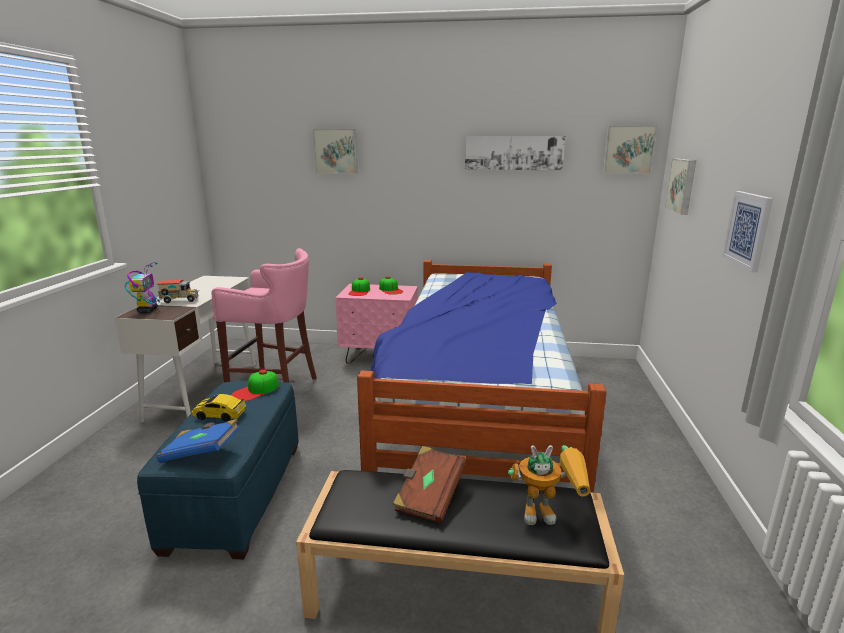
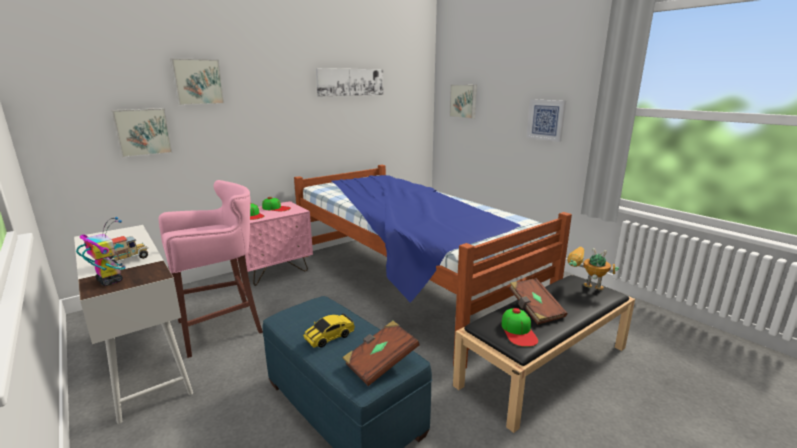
camera: 45 degrees left, 0 degrees up
(202, 453) = (380, 363): blue book -> brown book
(255, 390) = (315, 310): cap -> cap (518, 331)
(550, 513) = (584, 289): toy robot -> toy robot turned 105 degrees counterclockwise
(628, 149) = (416, 79): picture -> picture (142, 132)

